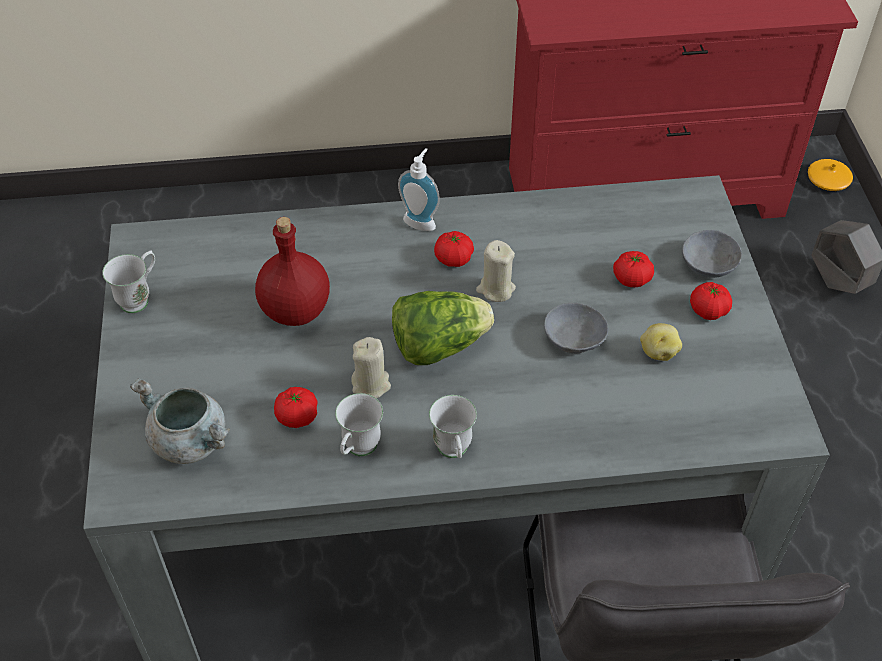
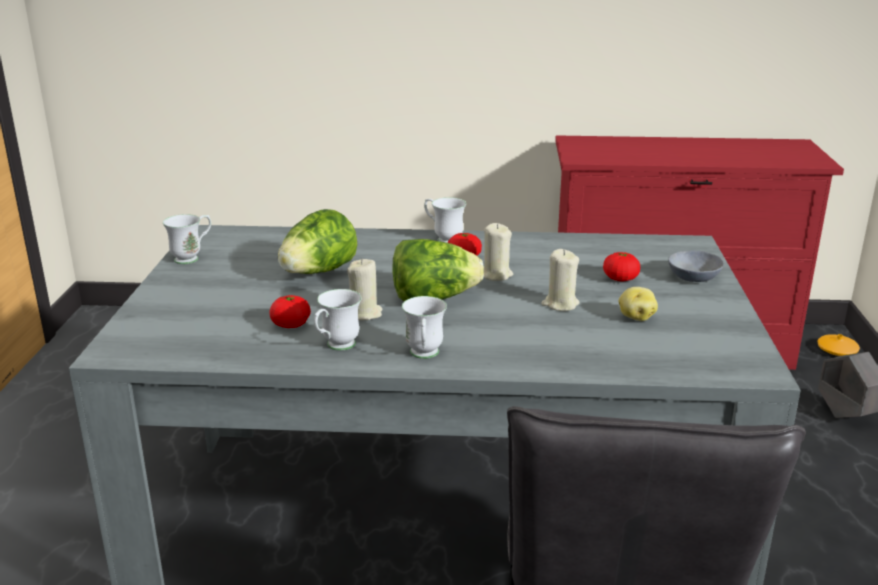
camera: 10 degrees right, 25 degrees down
(191, 441) = (192, 329): grey cooking pot -> none
(296, 310) = (318, 272): red bottle -> lettuce
(421, 221) = (443, 239): soap dispenser -> white mug
(575, 337) = (560, 304): grey bowl -> beige candle
(708, 310) = (689, 300): tomato -> none

